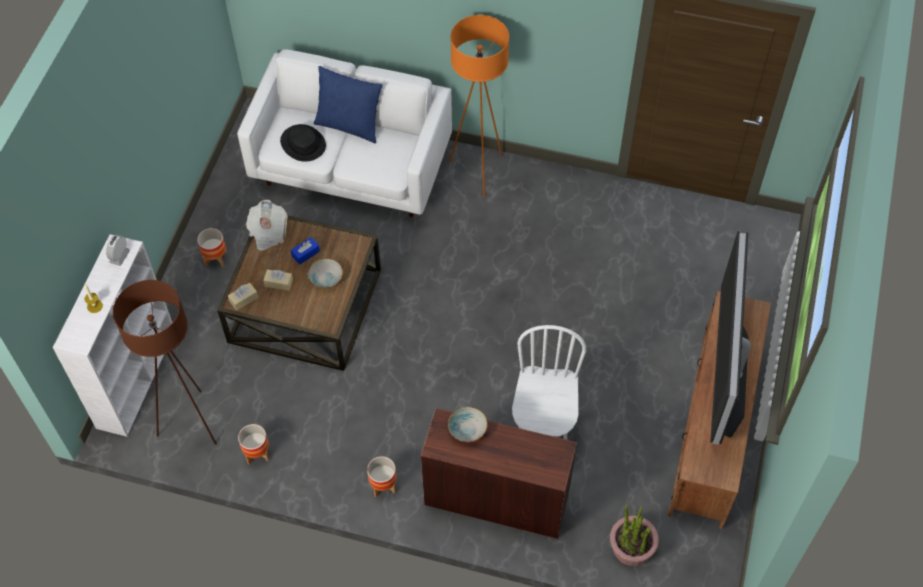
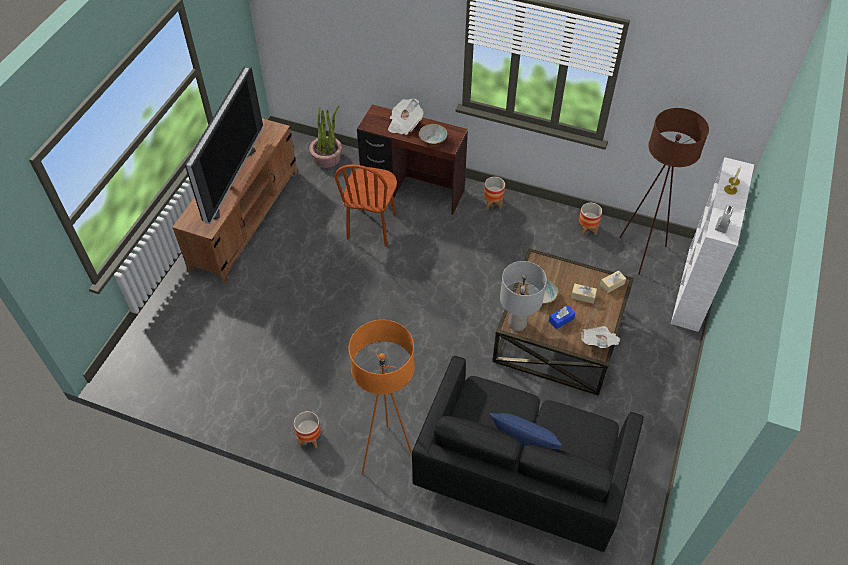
camera: 175 degrees left, 5 degrees down
(215, 258) = (647, 385): planter -> planter (310, 438)
(303, 143) = (572, 431): black hat -> none
(352, 167) = (520, 473): white sofa -> black sofa
(354, 245) = (517, 324): none -> grey table lamp
(510, 454) = (404, 124): none -> newspaper
(543, 431) = (372, 227): white chair -> brown chair

